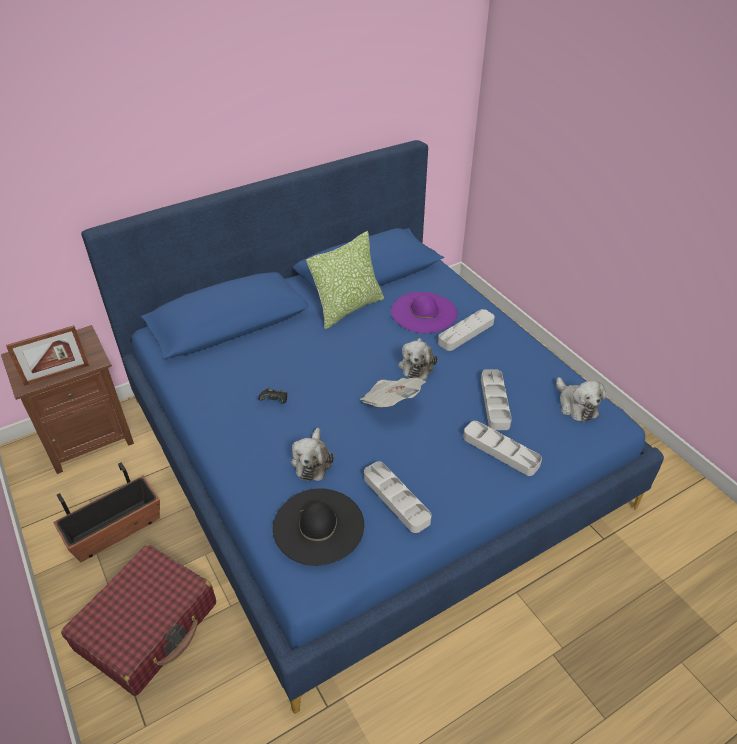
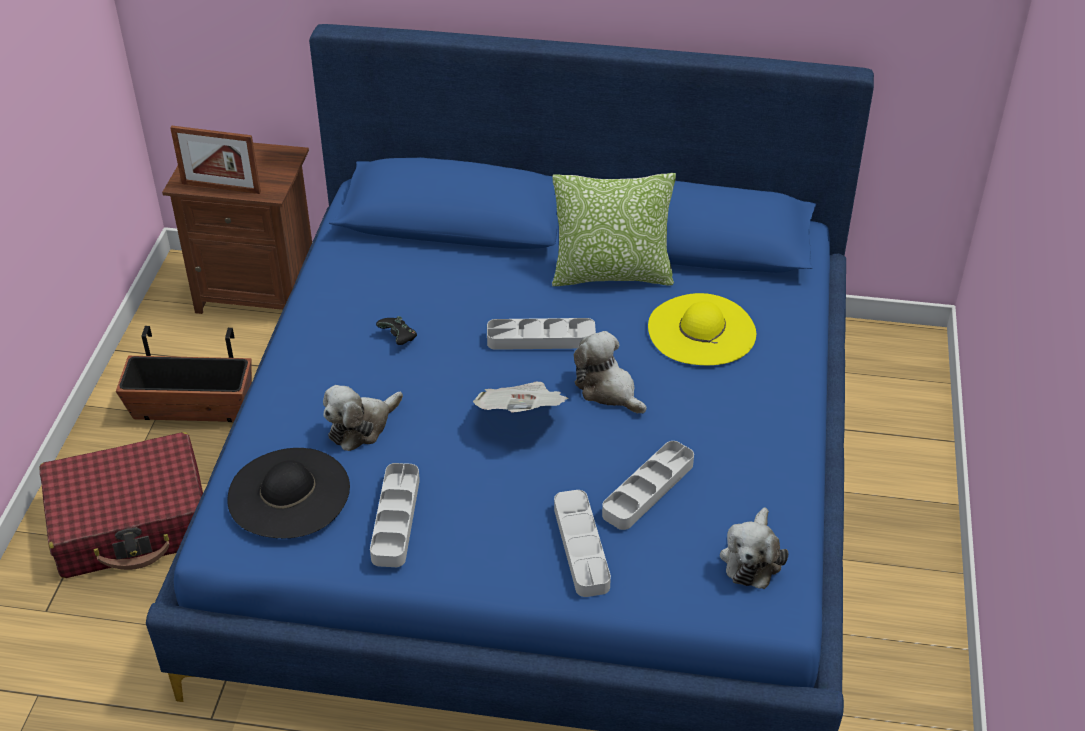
camera: 40 degrees right, 0 degrees up
(416, 365) = (608, 390): plush toy -> plush toy turned 90 degrees clockwise
(423, 312) = (701, 330): purple hat -> yellow hat
(466, 333) = (724, 386): grey tray -> grey tray (541, 339)

